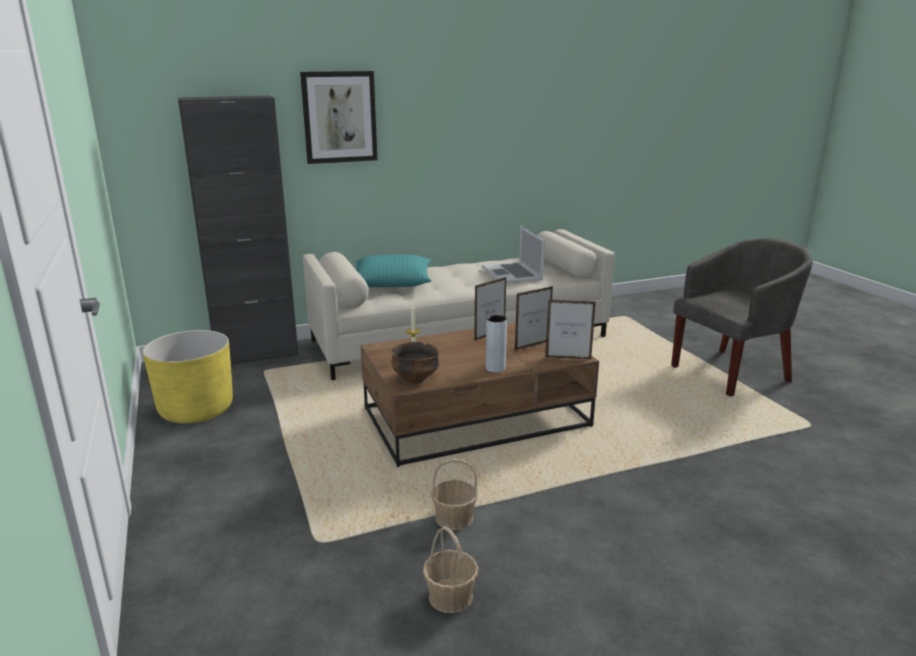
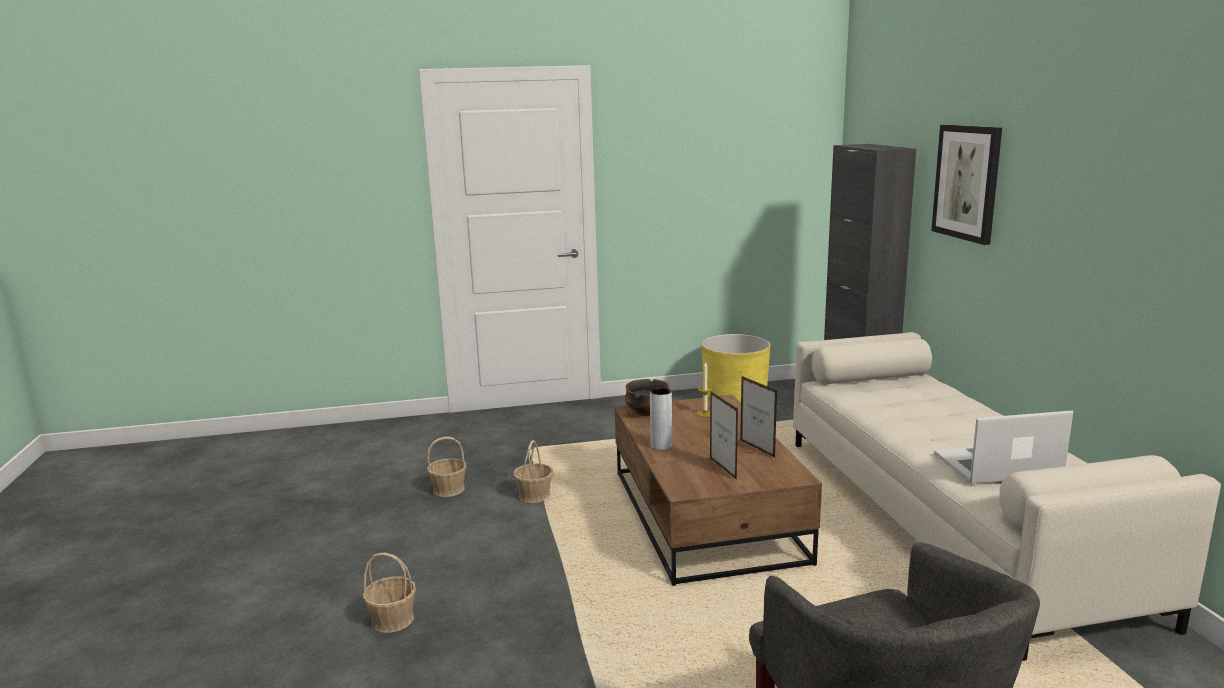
camera: 100 degrees right, 5 degrees down
(391, 282) = (917, 396): turquoise pillow -> none
(568, 358) = (680, 484): picture frame -> none
(733, 564) = (392, 619): none -> basket

